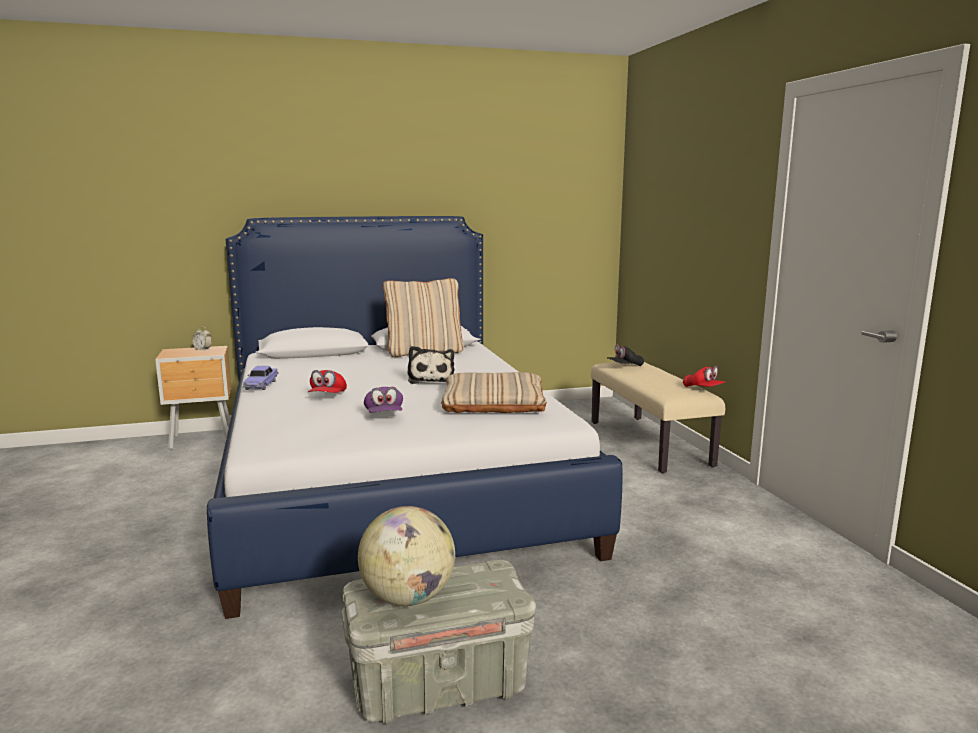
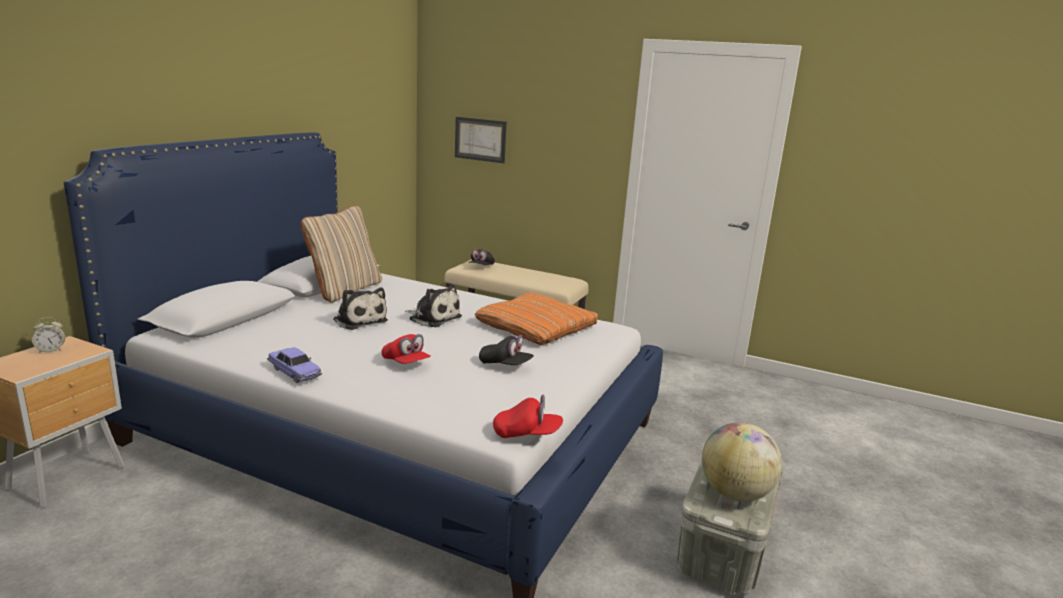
camera: 50 degrees left, 5 degrees up
(379, 369) = (359, 320): none -> plush toy
(384, 416) = (505, 365): purple cap -> black cap
(493, 402) = (536, 326): beige pillow -> orange pillow
(657, 228) = (480, 139): none -> picture
(703, 389) = (570, 276): red cap -> red cap (527, 434)

